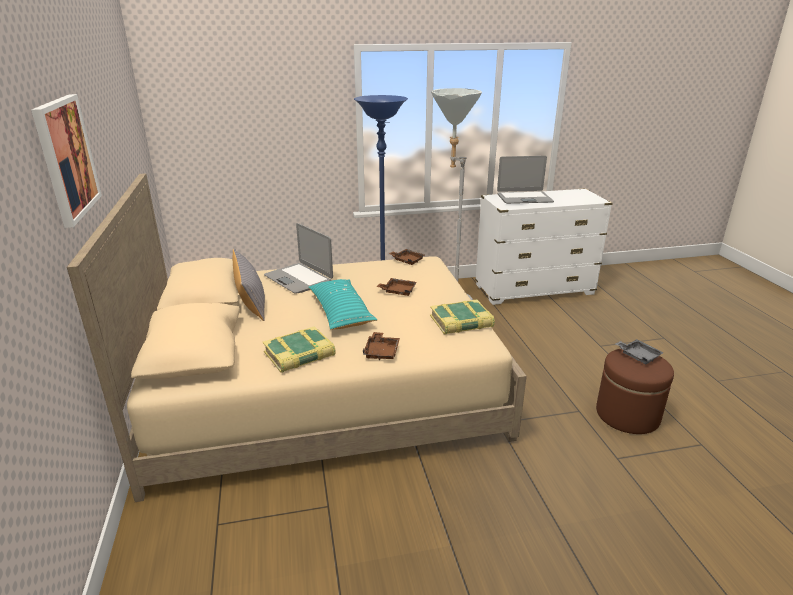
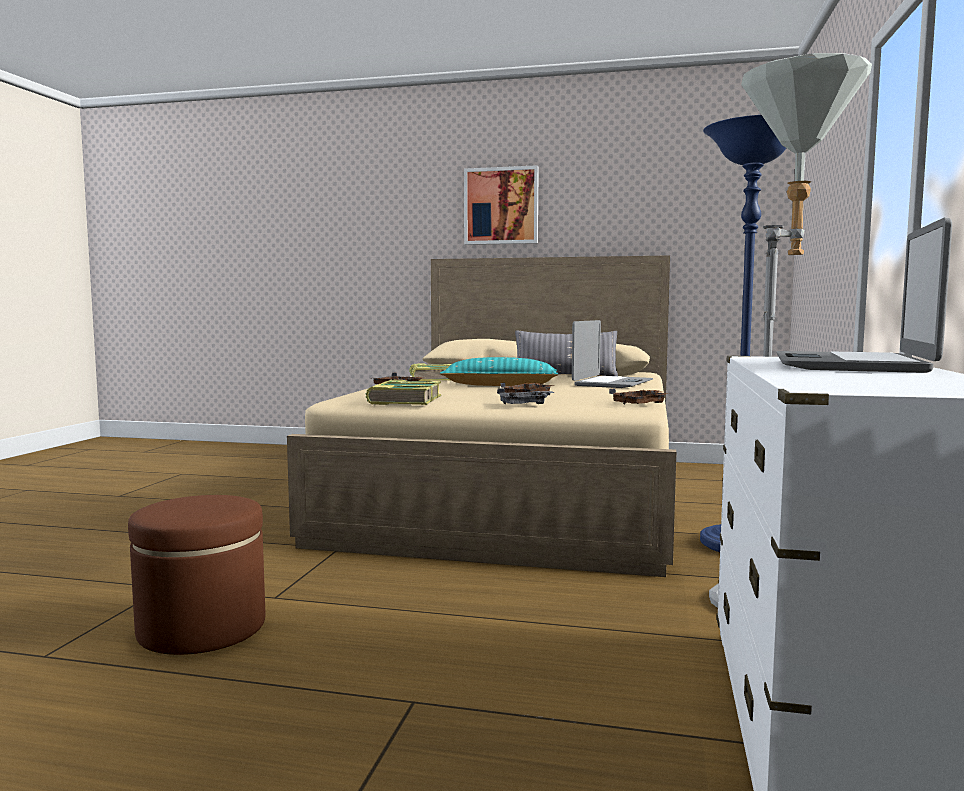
camera: 115 degrees right, 20 degrees down
(299, 279) = (612, 383): laptop -> laptop turned 135 degrees clockwise
(638, 356) = (209, 509): grey tray -> grey tray (525, 405)

